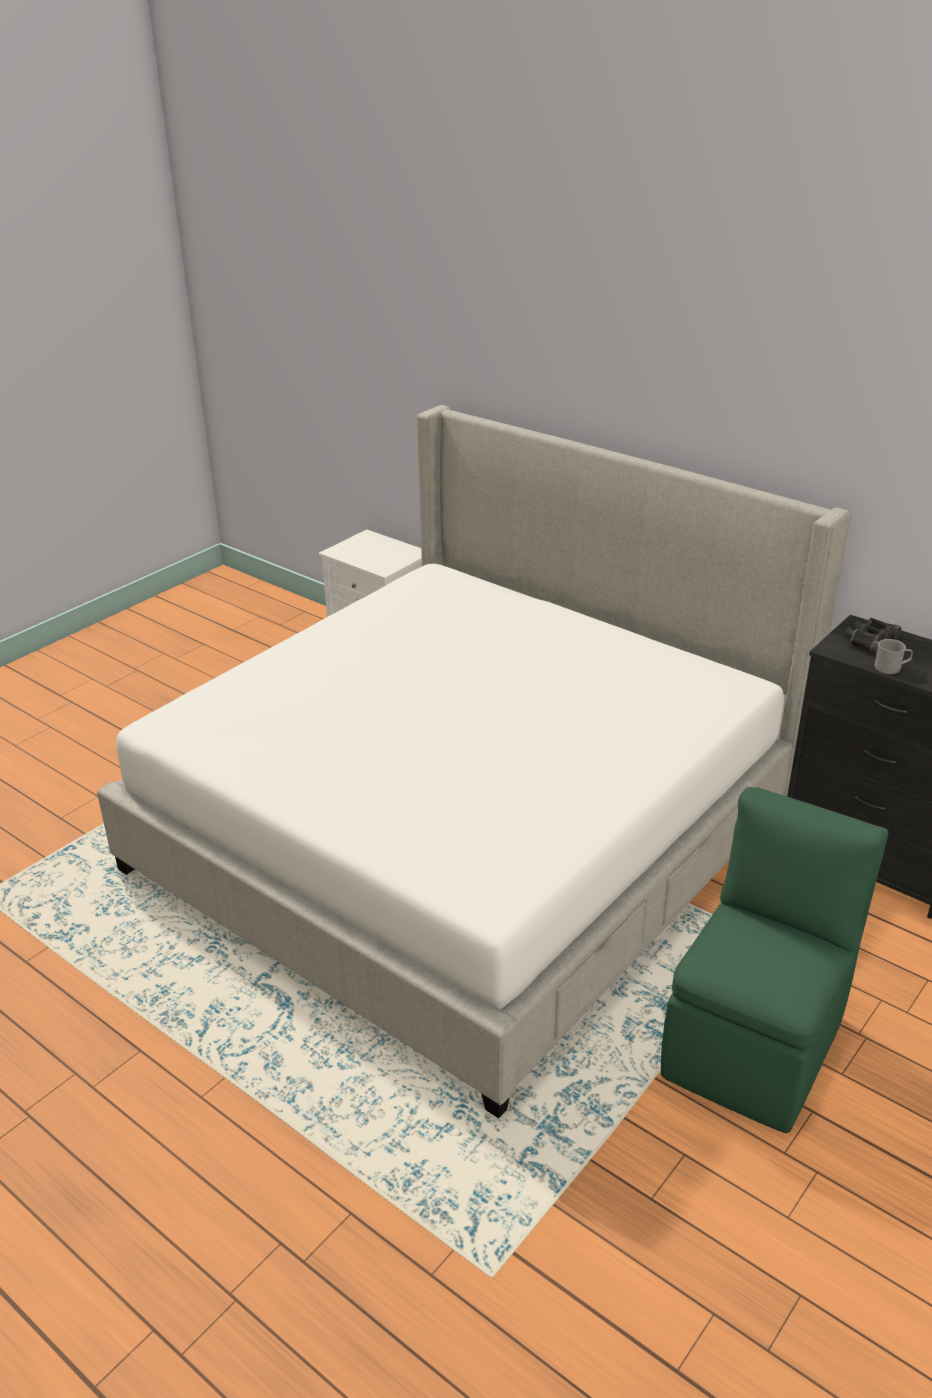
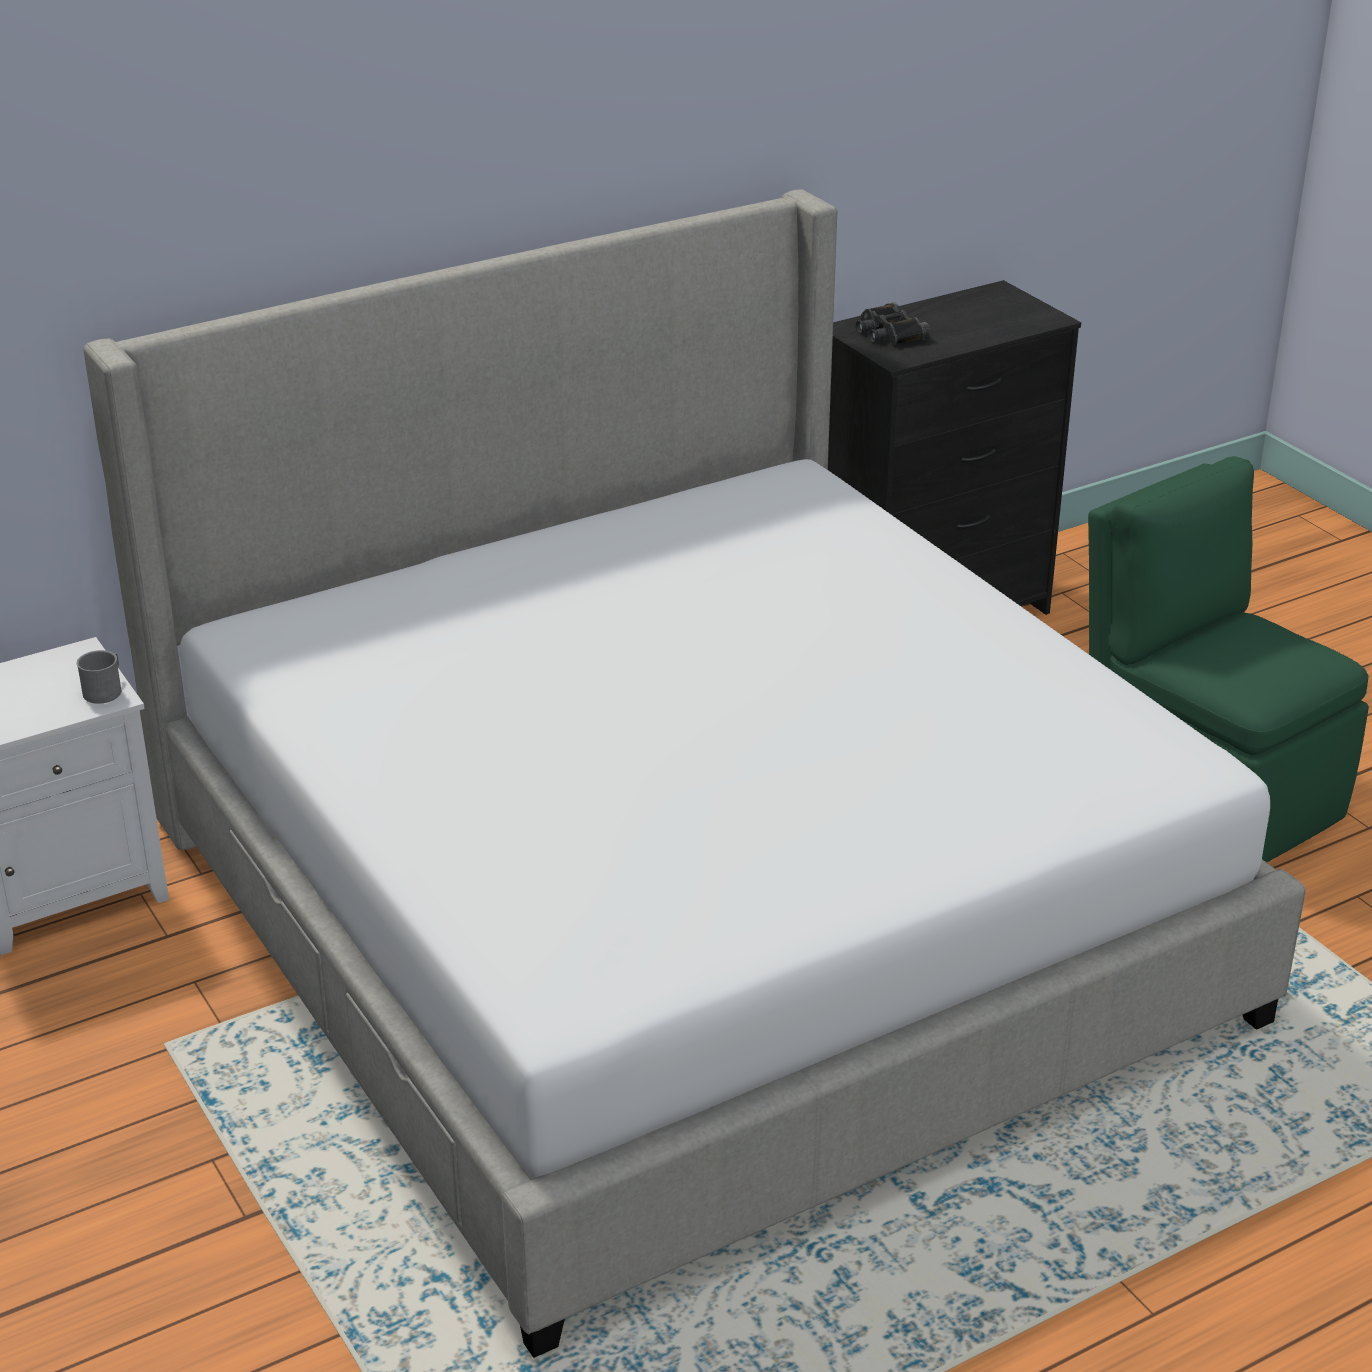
camera: 70 degrees left, 0 degrees up
(891, 667) = (961, 340): grey mug -> grey mug (105, 690)

